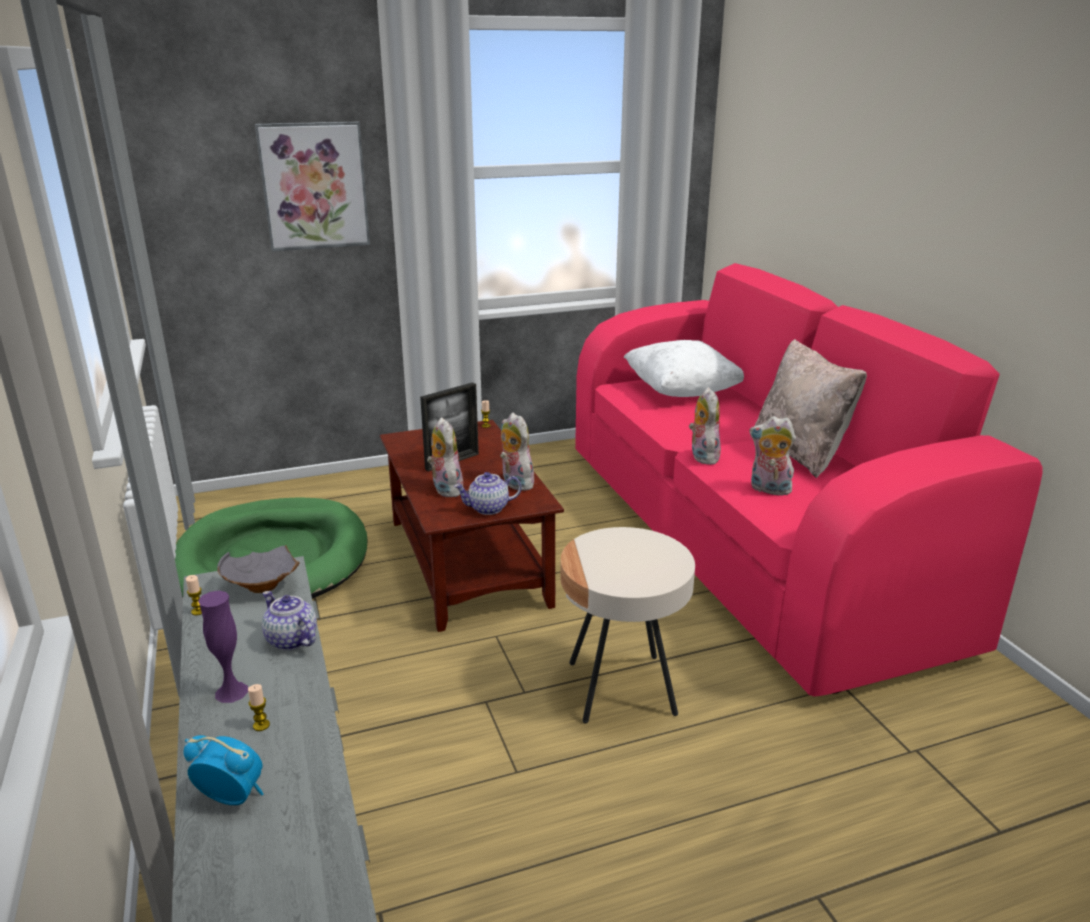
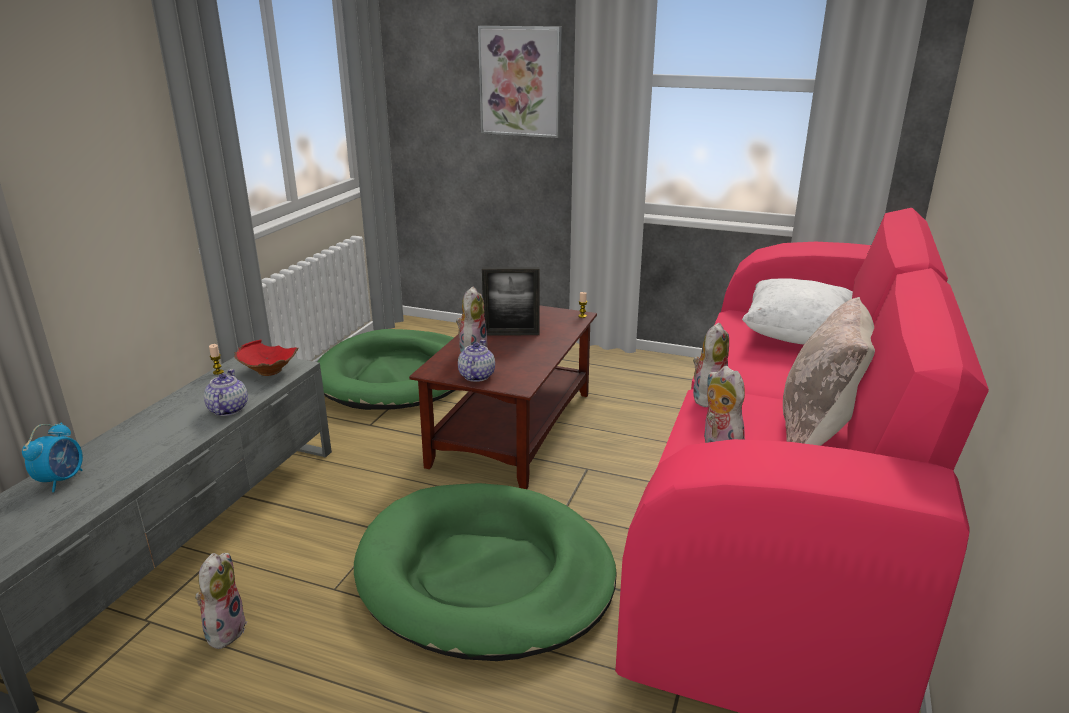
camera: 40 degrees right, 0 degrees up
(231, 692) = (155, 424): purple vase -> none
(232, 796) = (62, 480): alarm clock -> alarm clock turned 45 degrees clockwise
(261, 725) = (135, 450): candle -> none
(262, 587) = (268, 372): grey bowl -> red bowl
(488, 508) = (476, 376): teapot -> teapot turned 75 degrees clockwise
(515, 483) = (527, 365): plush toy -> plush toy (224, 629)
(621, 688) = (485, 575): beige side table -> green dog bed

